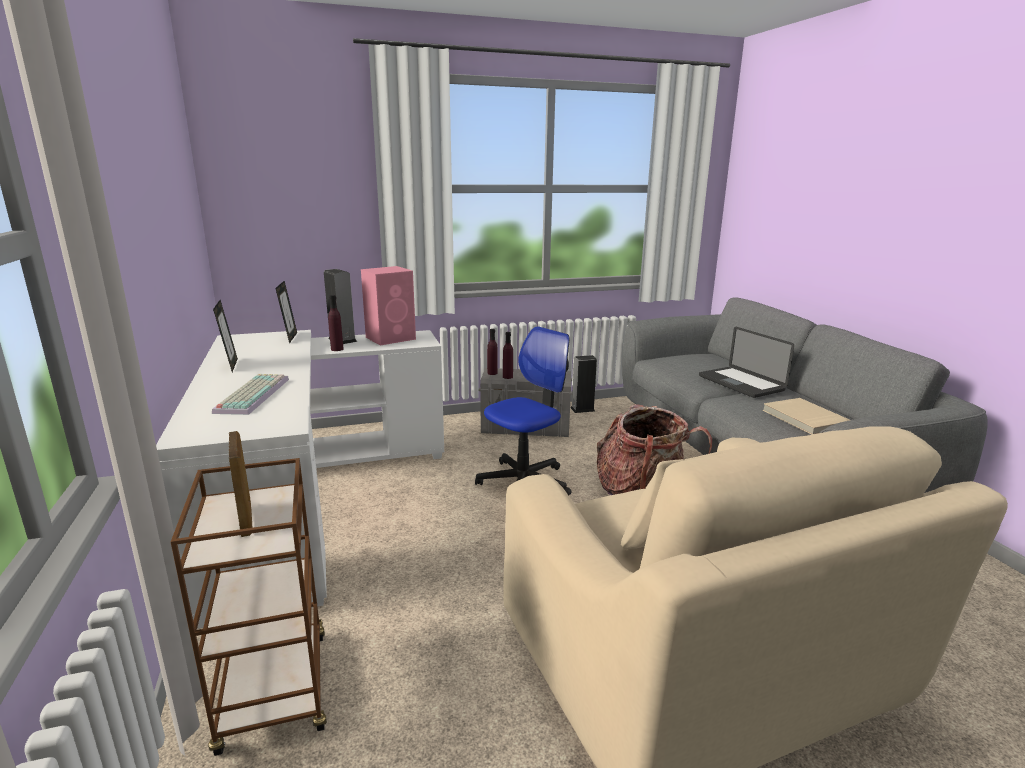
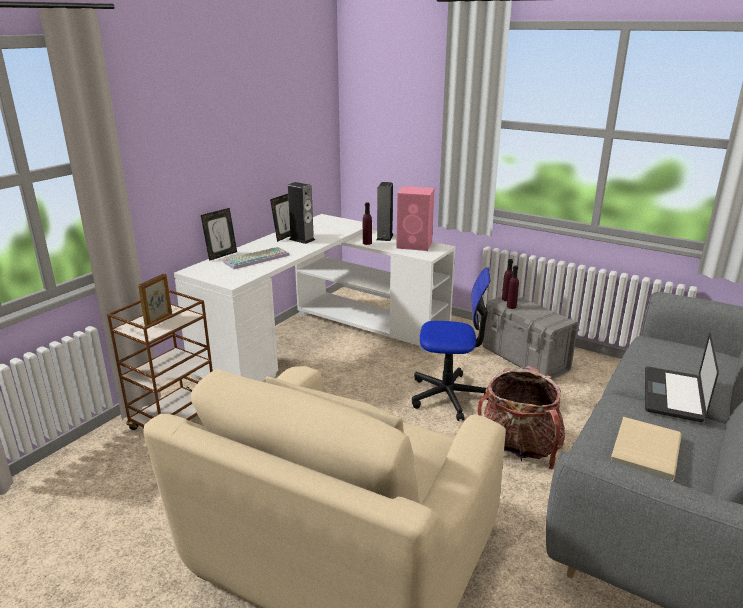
camera: 50 degrees right, 5 degrees up
(290, 338) = (349, 226): picture frame -> picture frame (221, 255)
(582, 409) = (605, 366): speaker -> speaker (302, 239)

